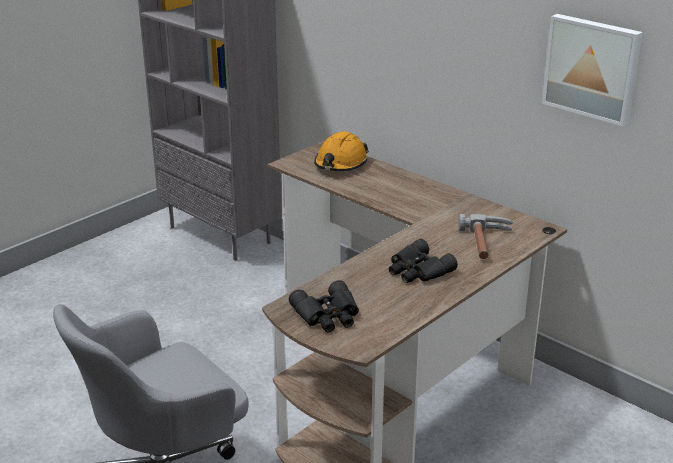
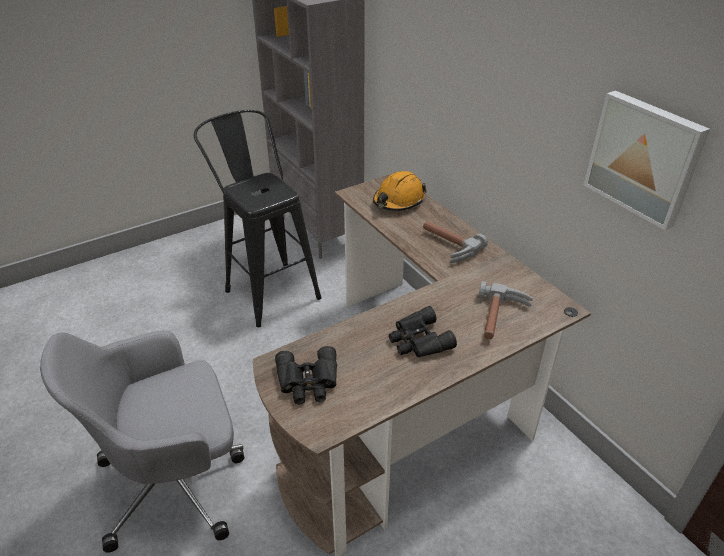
camera: 15 degrees right, 10 degrees up
(187, 298) = (268, 289): none -> black stool
(408, 196) = (446, 246): none -> hammer

